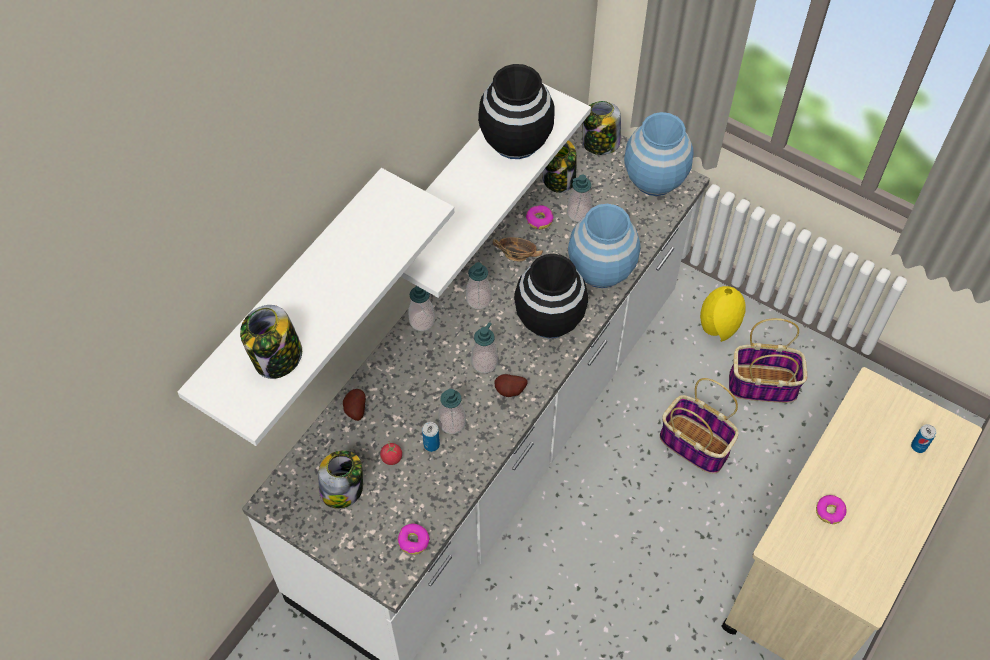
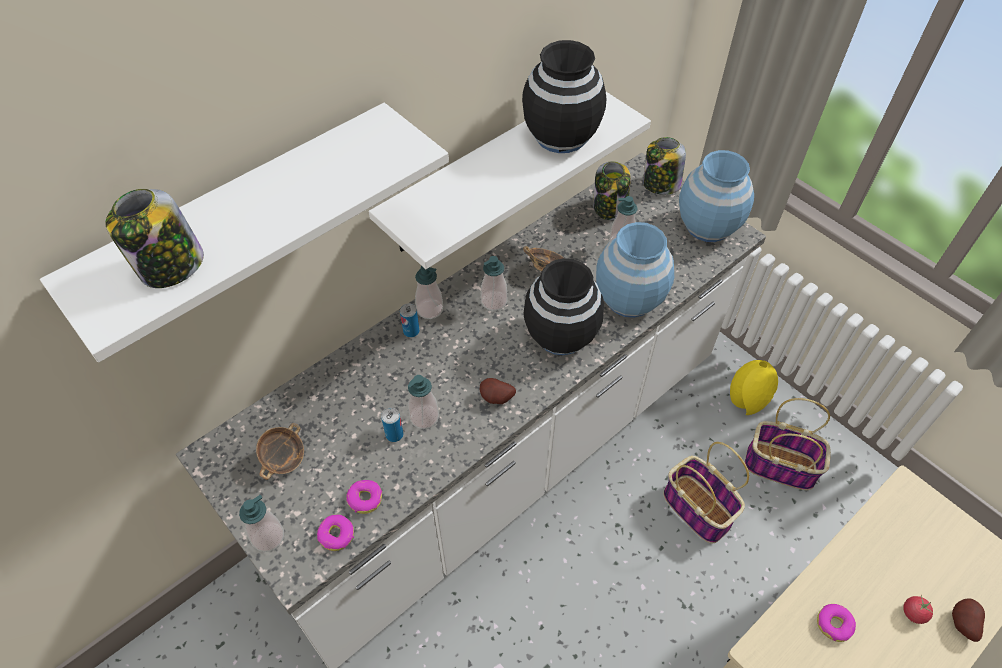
camera: 15 degrees right, 5 degrees down
(342, 489) = (284, 459): jar -> bowl
(354, 410) = (329, 380): potato -> potato (960, 623)
(391, 458) = (348, 438): tomato -> tomato (913, 613)
(484, 363) = (479, 363): soap dispenser -> soap dispenser (268, 537)
(539, 220) = (579, 240): donut -> donut (365, 499)
(918, 446) = (957, 572): can -> can (411, 331)

